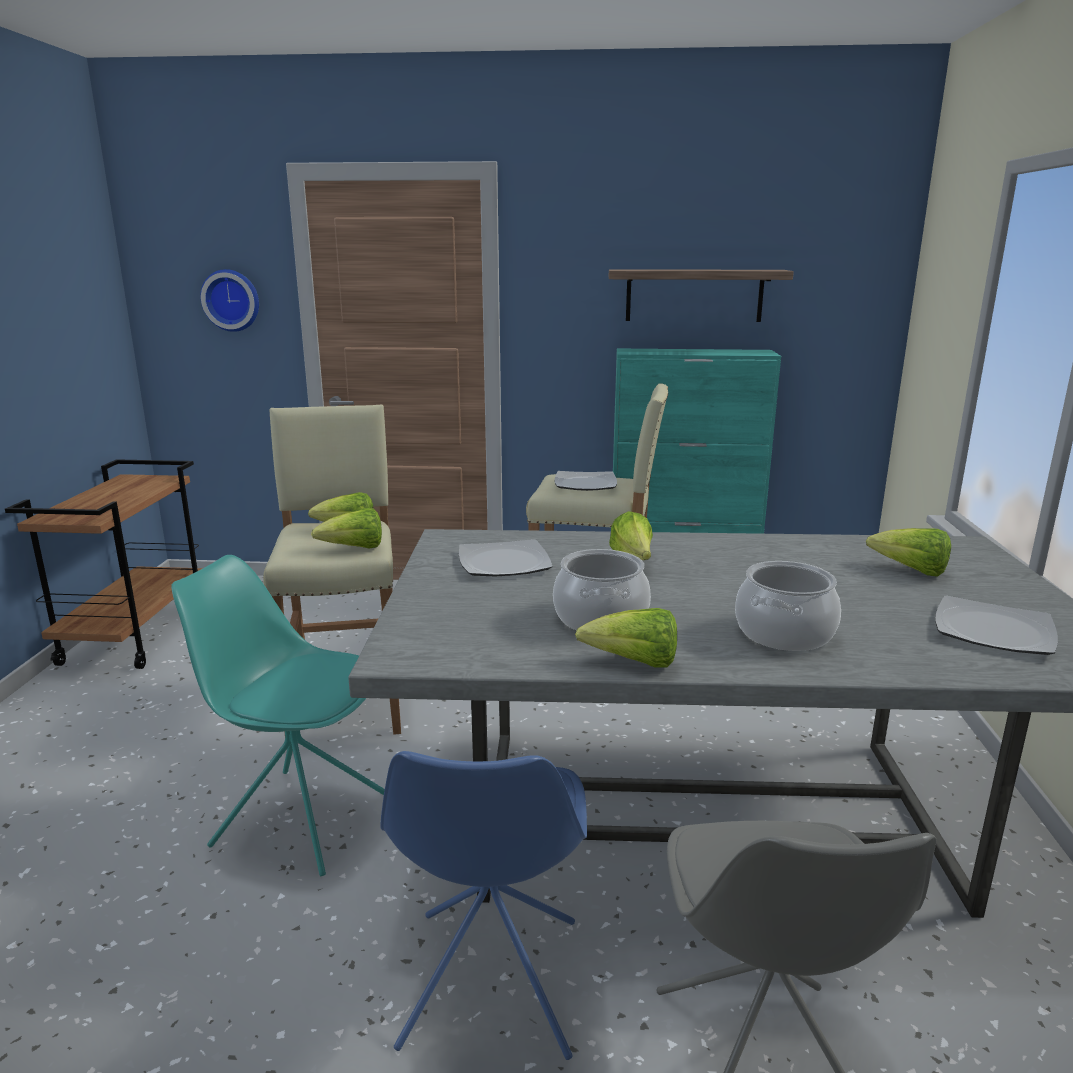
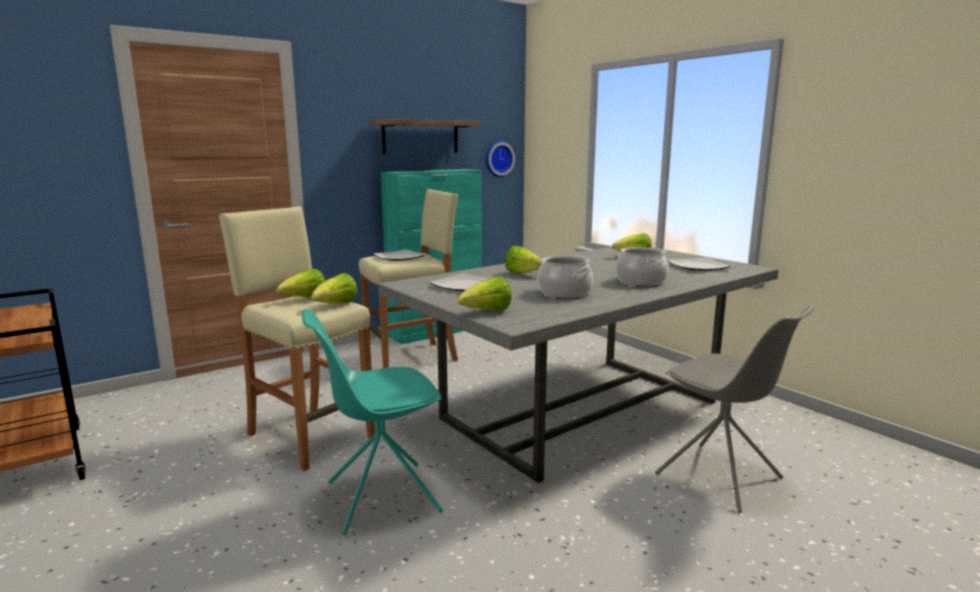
camera: 40 degrees left, 5 degrees down
(232, 300) = (55, 141): wall clock -> wall clock (498, 159)
(490, 985) = (592, 506): blue chair -> none
(634, 663) = (615, 301): lettuce -> lettuce (487, 312)

